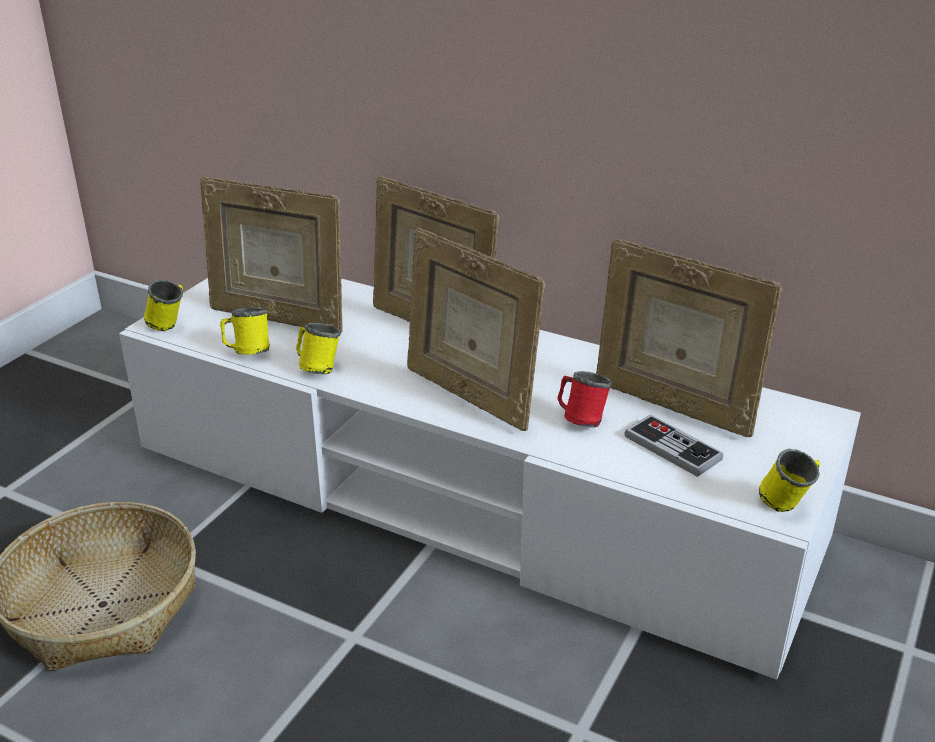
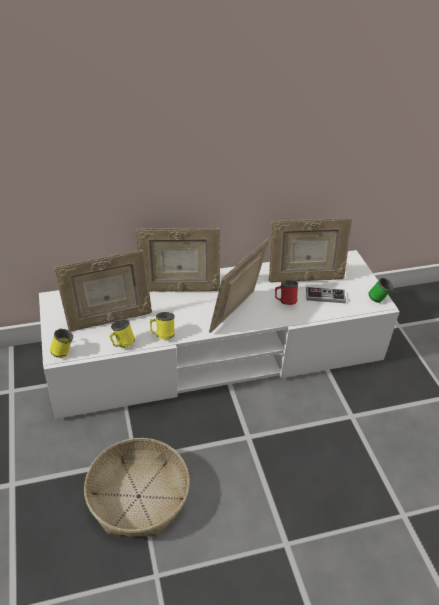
camera: 45 degrees left, 10 degrees up
(469, 396) = (236, 313): picture frame -> picture frame turned 120 degrees clockwise
(788, 503) = (378, 297): yellow mug -> green mug

